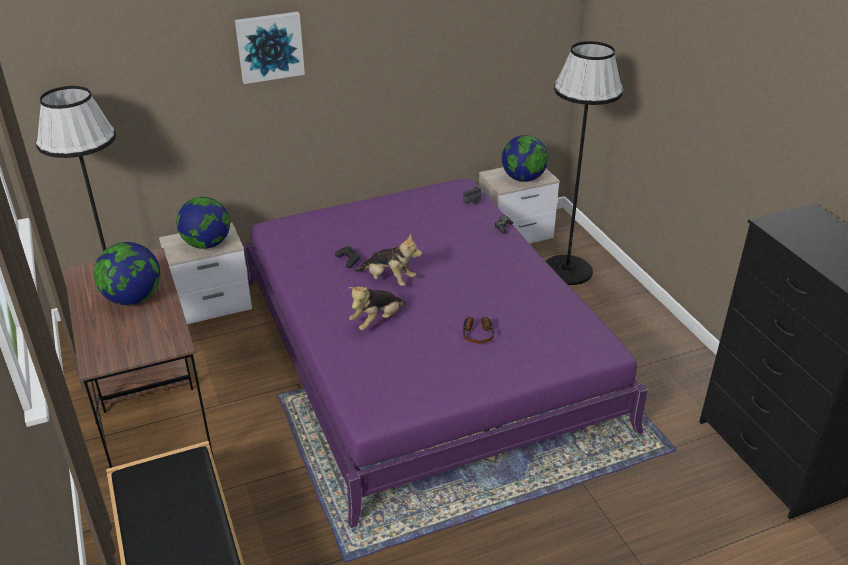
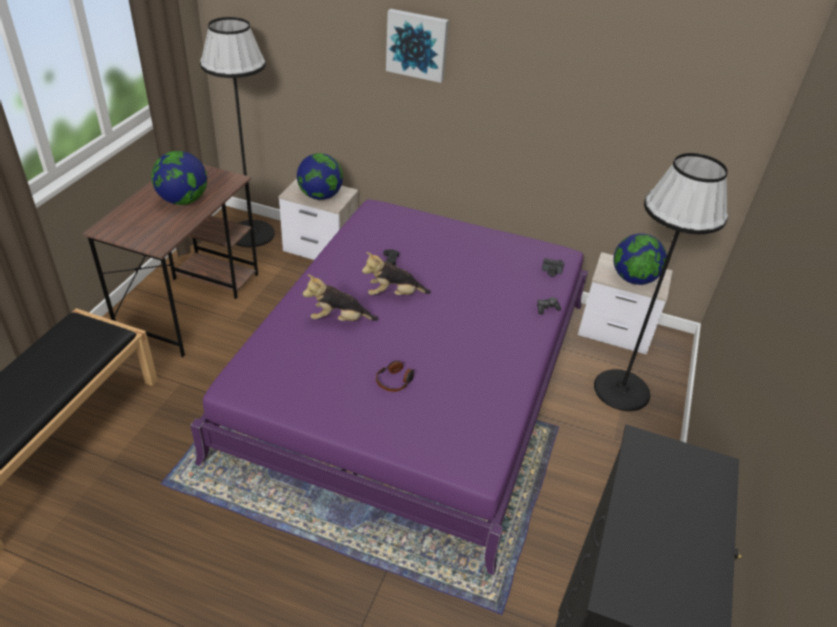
camera: 40 degrees right, 5 degrees up
(389, 280) = (394, 294): plush toy -> plush toy turned 105 degrees clockwise

